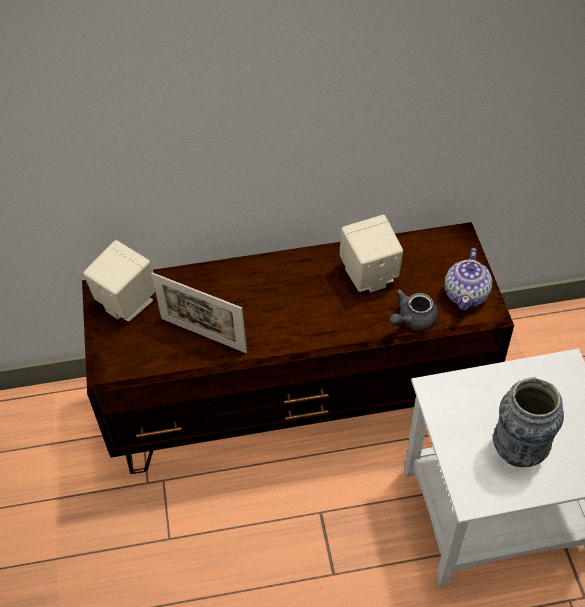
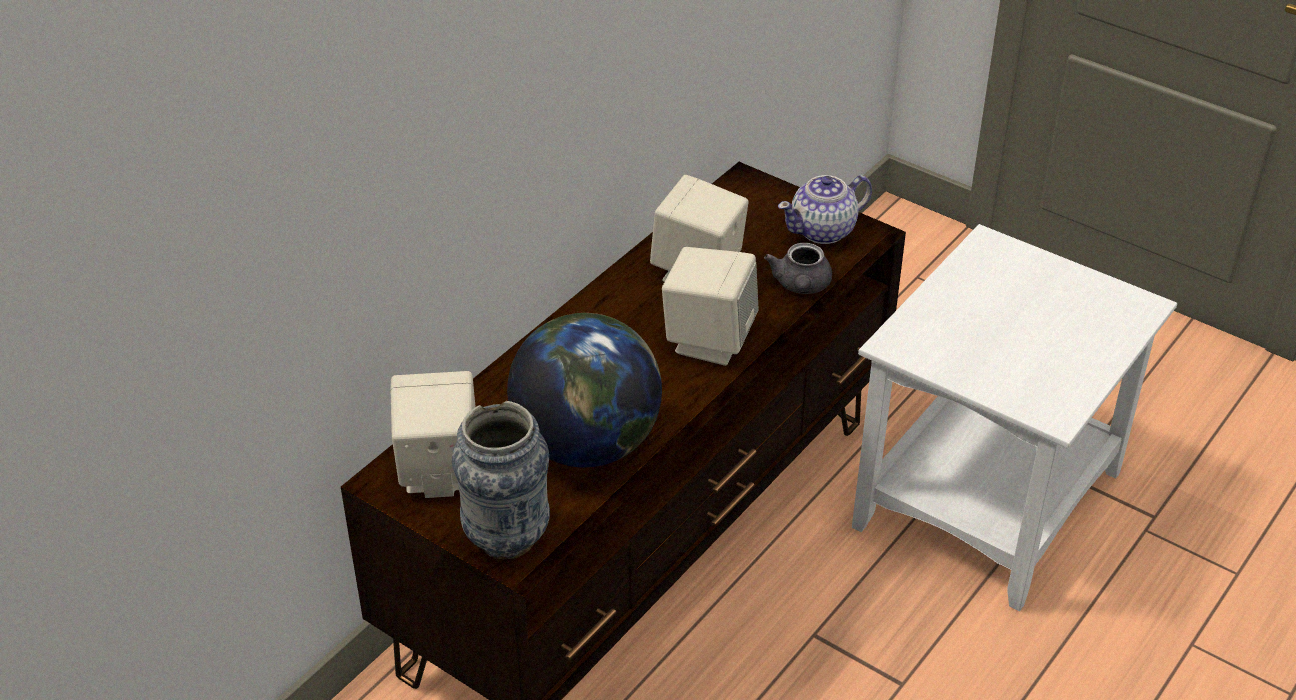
camera: 45 degrees left, 10 degrees down
(203, 335) = (587, 444): picture frame -> globe
(327, 318) = (709, 340): none -> beige speaker
(466, 294) = (824, 230): teapot -> teapot turned 90 degrees clockwise
(518, 451) = (1042, 346): vase -> vase (506, 538)

